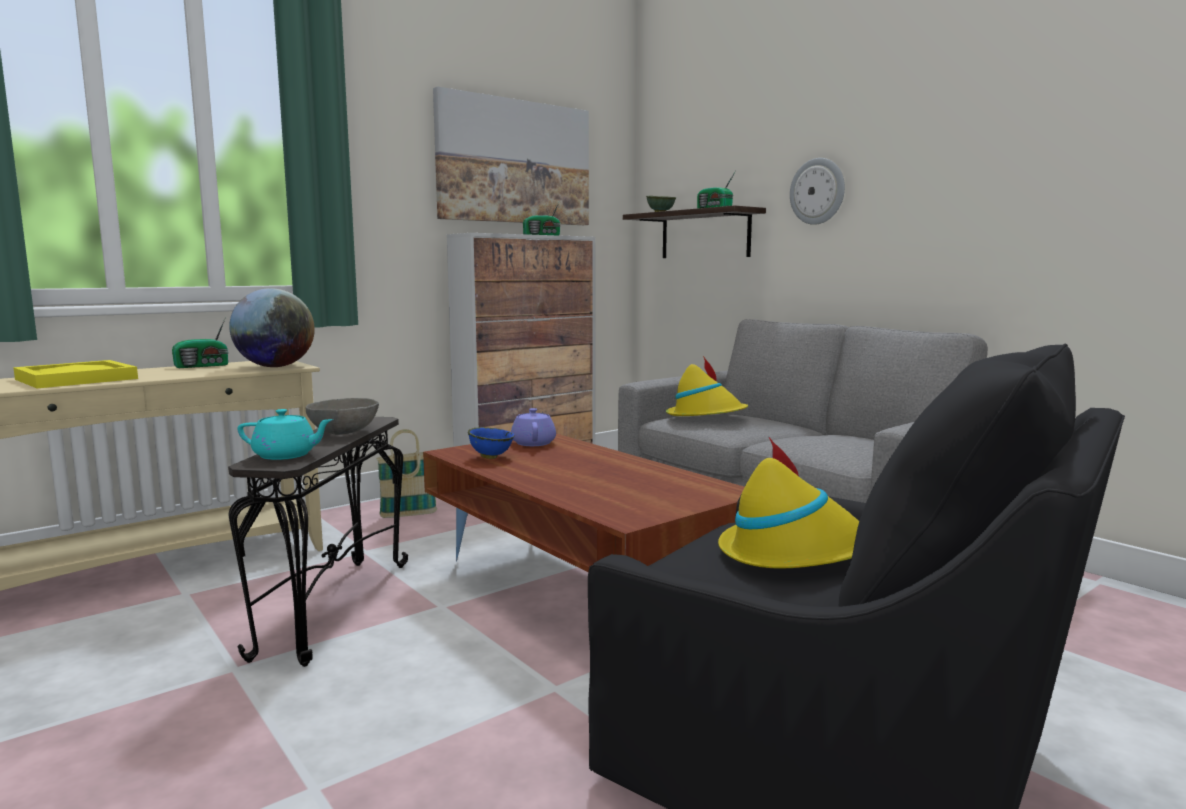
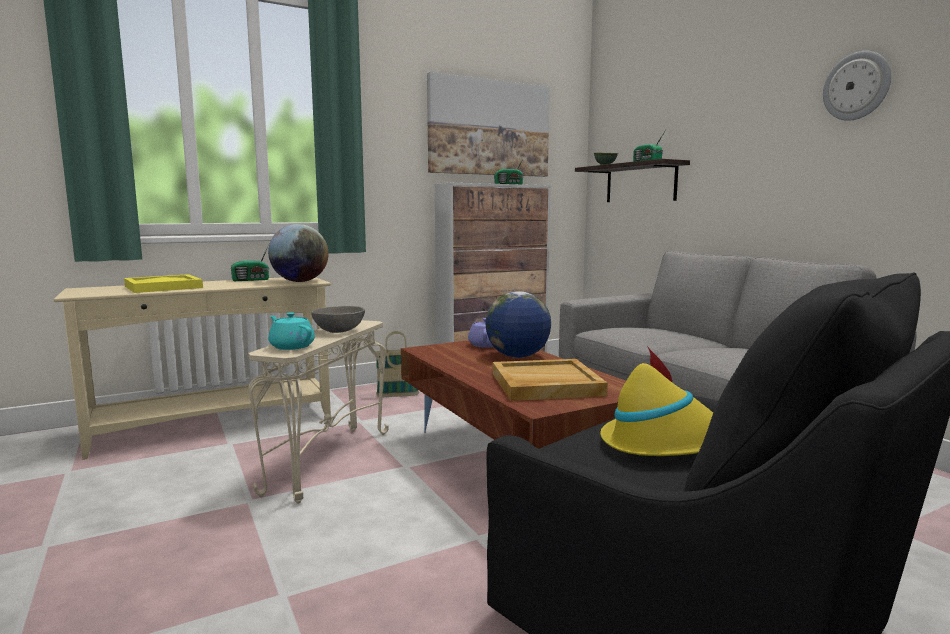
camera: 10 degrees right, 0 degrees up
(286, 455) = (291, 346): turquoise teapot -> turquoise teapot turned 150 degrees counterclockwise
(335, 607) = (329, 461): black side table -> beige side table
(491, 457) = (449, 354): blue bowl -> none
(579, 456) = (517, 356): none -> globe
(626, 489) = (545, 384): none -> beige tray
(706, 416) = (629, 328): yellow hat -> none
(817, 191) = (733, 146): wall clock -> wall clock (856, 86)

